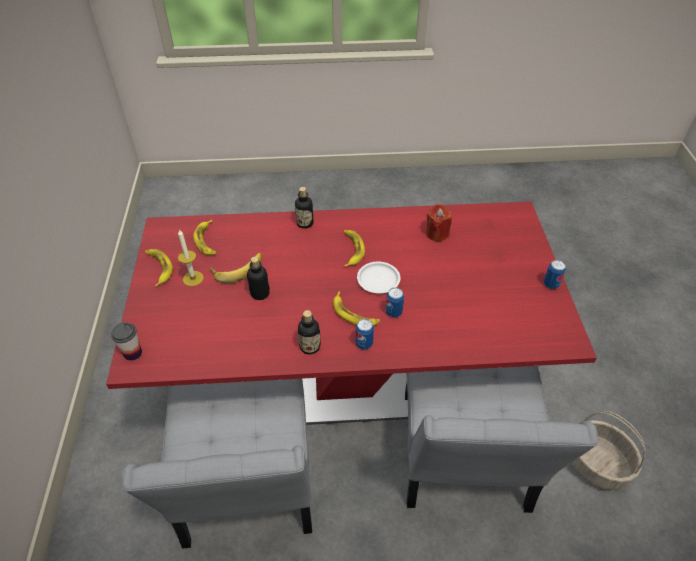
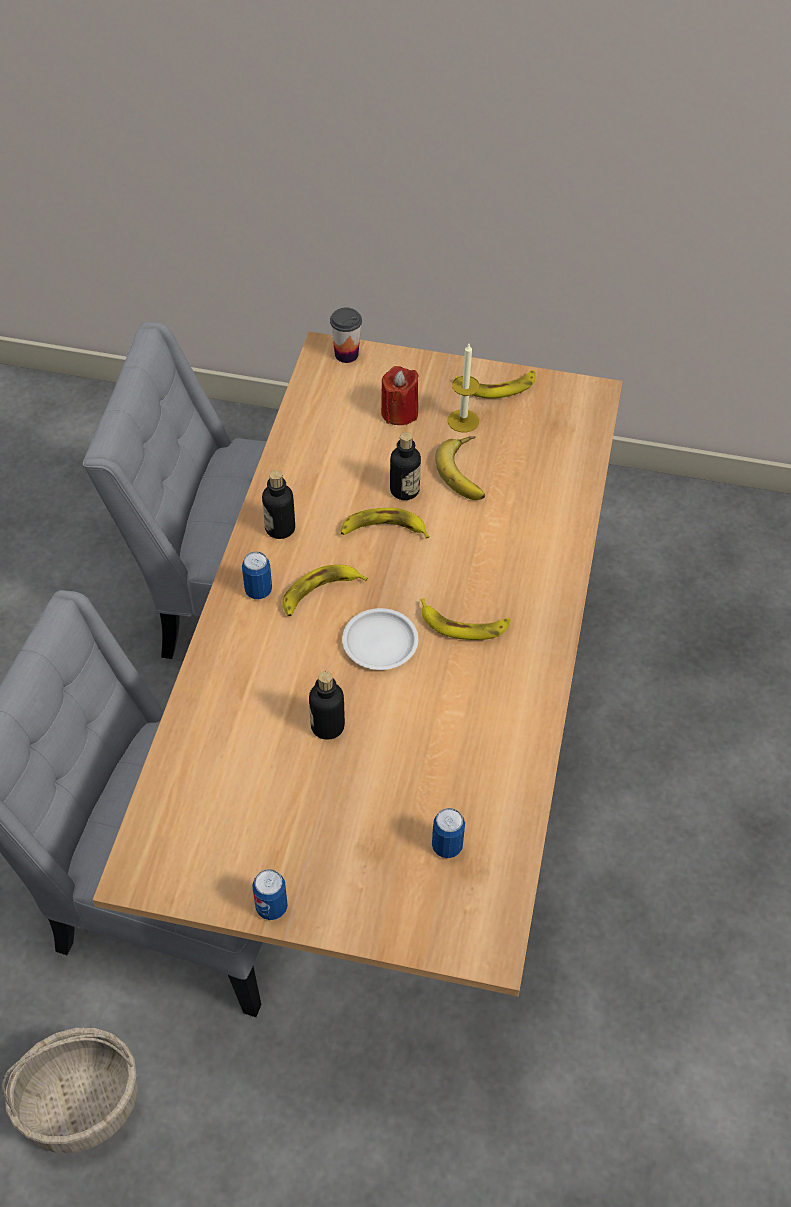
camera: 105 degrees right, 5 degrees up
(207, 241) = (543, 444): banana -> banana (383, 530)
(305, 223) = (552, 574): bottle -> bottle (327, 726)
(347, 379) = (392, 762): red dining table -> beige dining table
(393, 312) = (303, 644): can -> can (447, 846)
(437, 233) = (466, 767): red candle -> red candle (399, 412)

